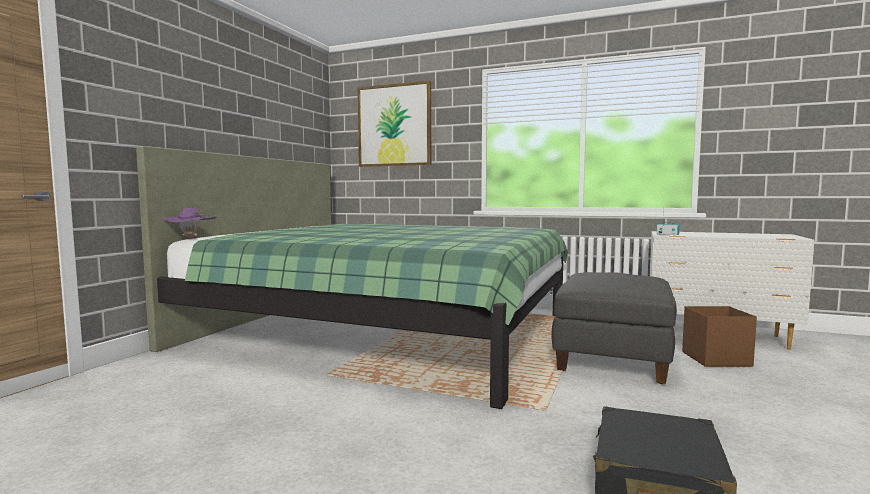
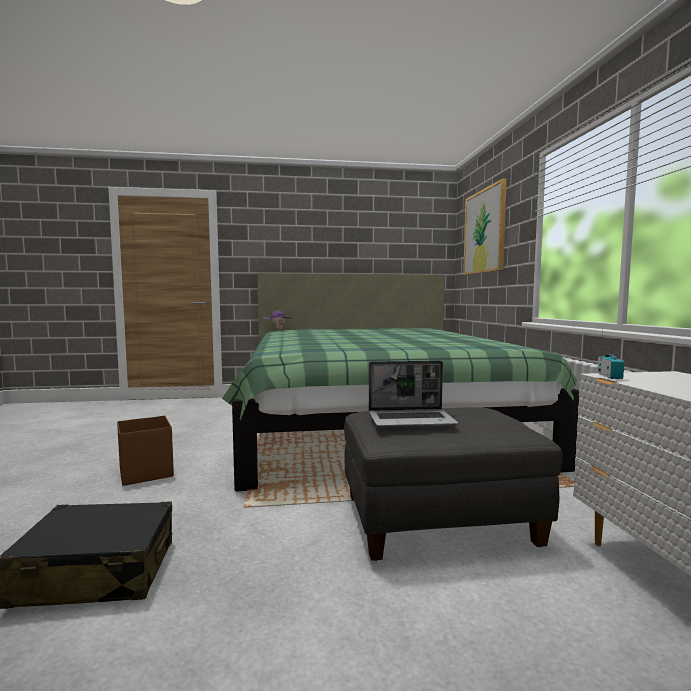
camera: 60 degrees right, 0 degrees up
(620, 282) = (412, 420): none -> laptop
(715, 359) = (553, 602): brown storage box -> brown storage box (146, 472)

